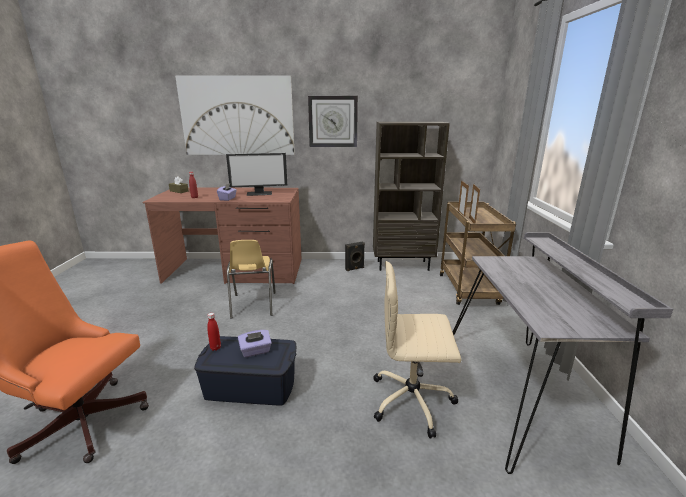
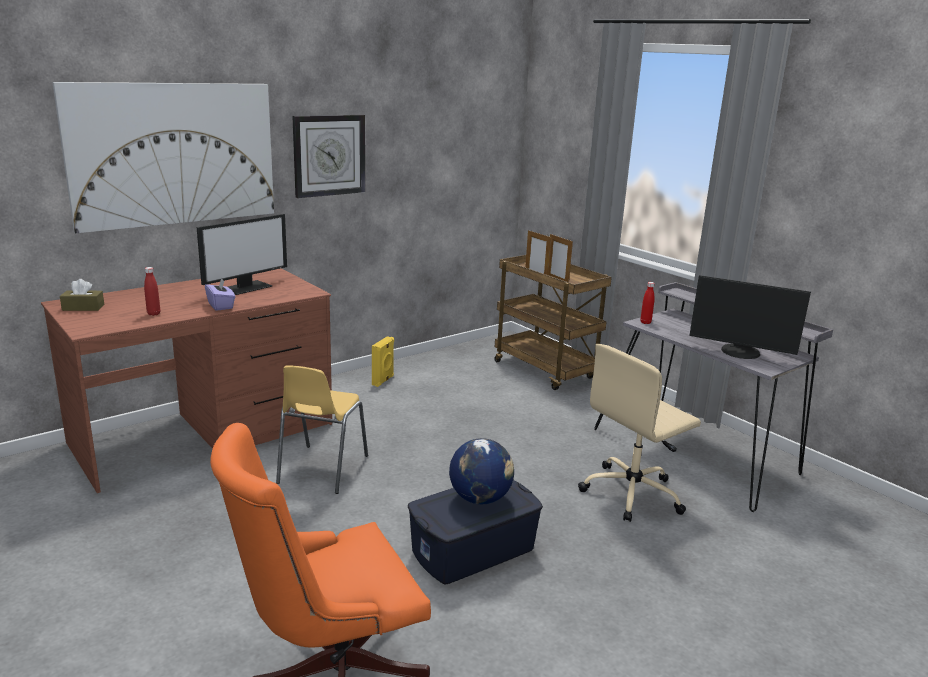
camera: 40 degrees left, 0 degrees up
(215, 348) = (431, 514): red bottle -> red bottle (645, 322)
(253, 305) = (321, 469): yellow chair -> yellow chair turned 60 degrees clockwise
(255, 351) = (480, 498): purple tissue box -> globe
(355, 269) = (383, 381): black speaker -> yellow speaker
(403, 265) = (437, 360): brown bookcase -> none
(545, 306) = (740, 352): none -> monitor

